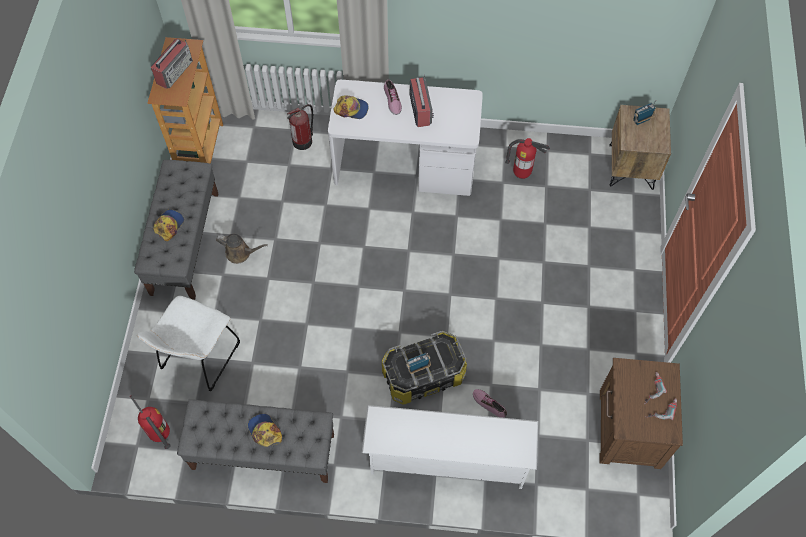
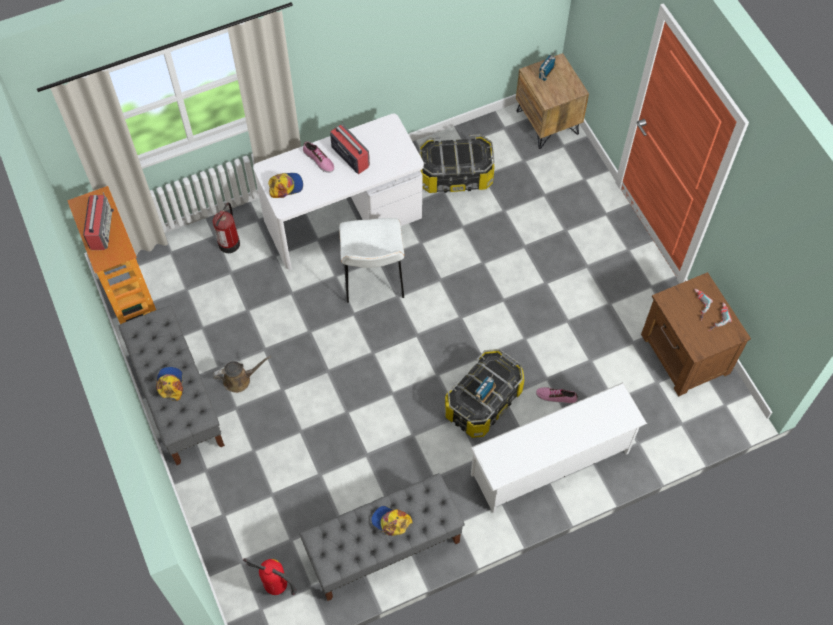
camera: 30 degrees left, 0 degrees up
(198, 359) = (266, 498): white chair -> white chair (373, 279)
(522, 174) = (455, 175): fire extinguisher -> storage box

